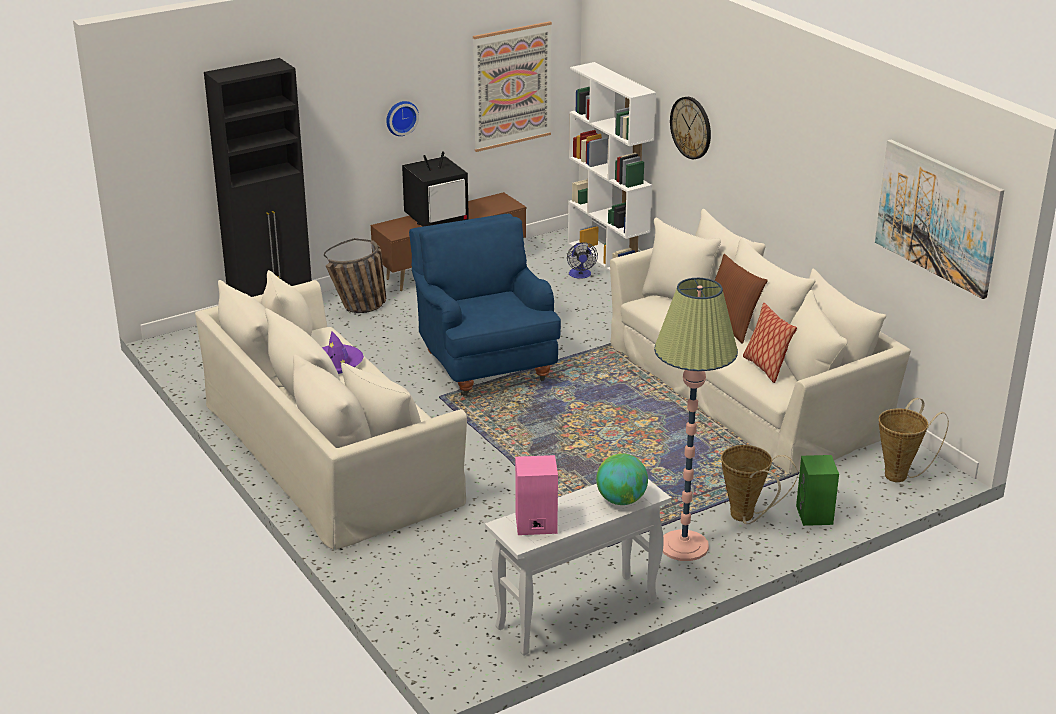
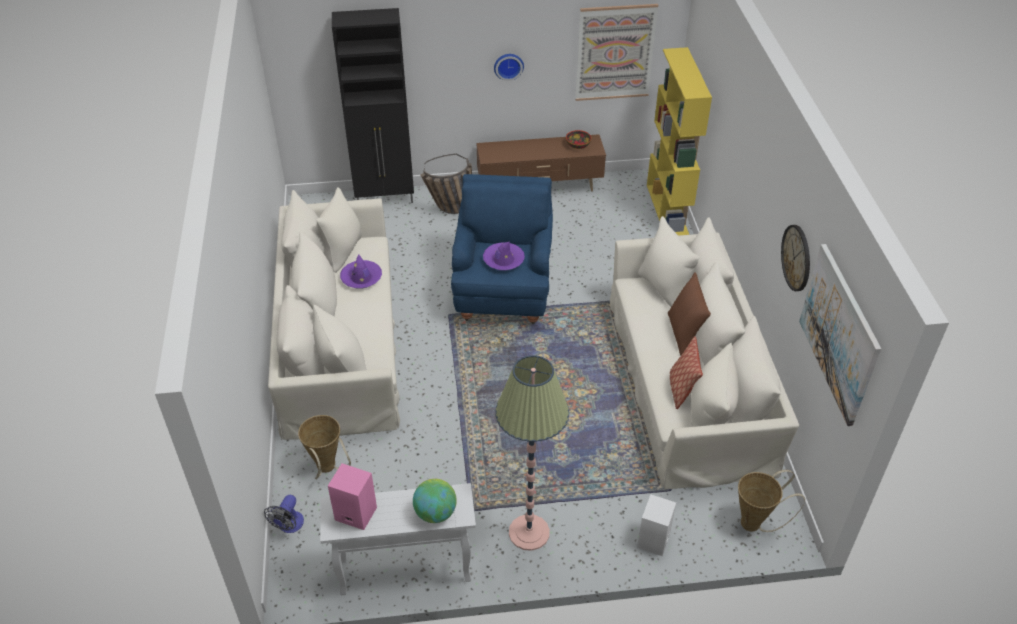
camera: 25 degrees right, 15 degrees up
(437, 219) = (529, 149): television -> none
(488, 204) = (578, 145): none -> bowl
(496, 307) = (503, 260): none -> purple hat
(580, 275) = (635, 221): fan -> fan (289, 526)
(608, 259) = (668, 210): white bookcase -> yellow bookcase
(691, 127) = (727, 139): wall clock -> wall clock (796, 257)
(747, 518) = (597, 522): basket -> basket (327, 469)
(815, 515) = (654, 541): green speaker -> white speaker

